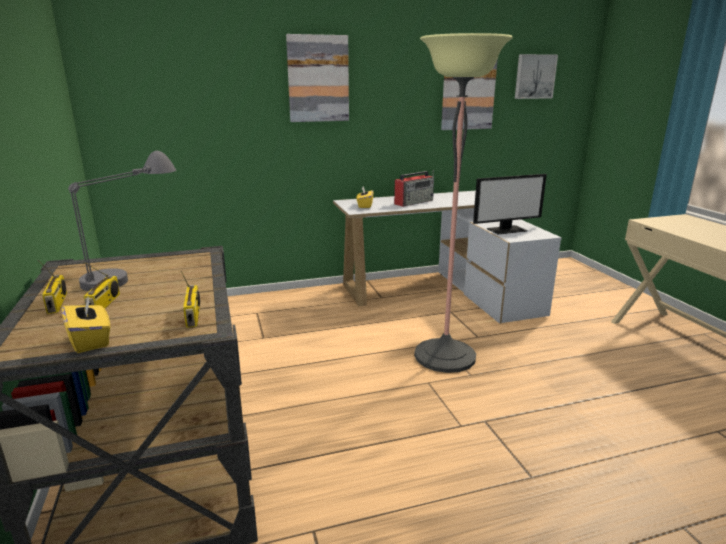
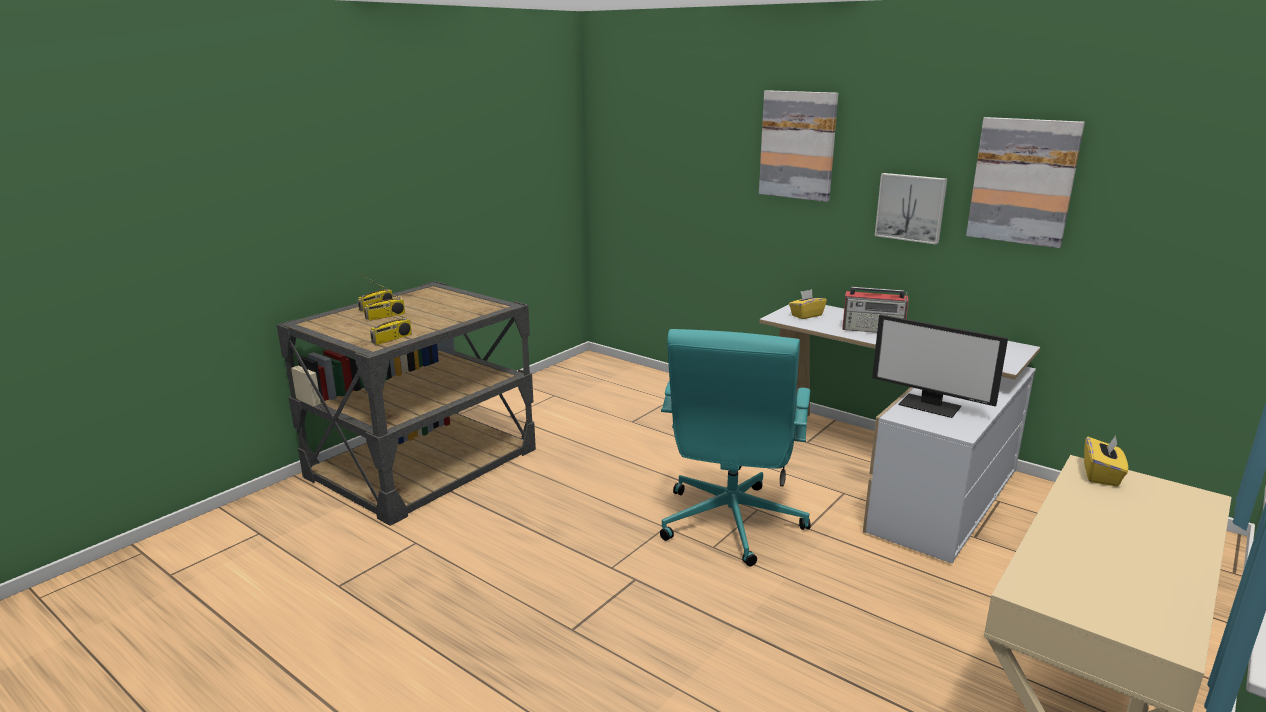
camera: 55 degrees right, 0 degrees up
(90, 340) = (335, 330): yellow tissue box -> yellow tissue box (1101, 475)
(135, 270) = (448, 302): grey table lamp -> none
(445, 356) = (731, 520): floor lamp -> turquoise office chair
(534, 76) = (1172, 170): picture -> picture (911, 207)

